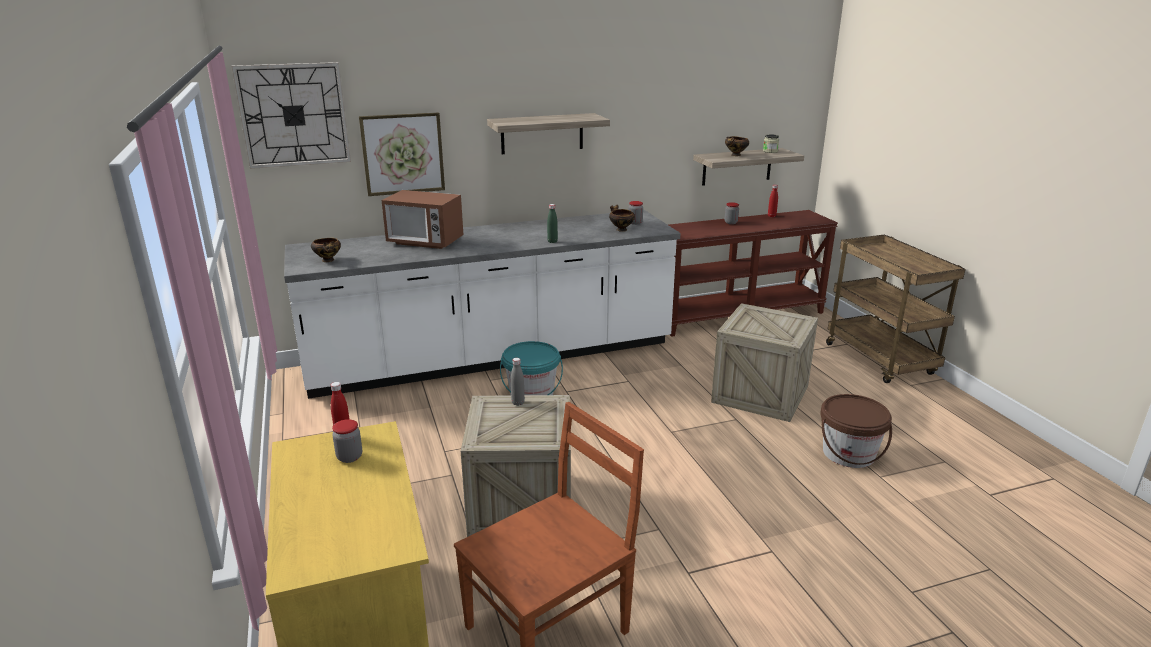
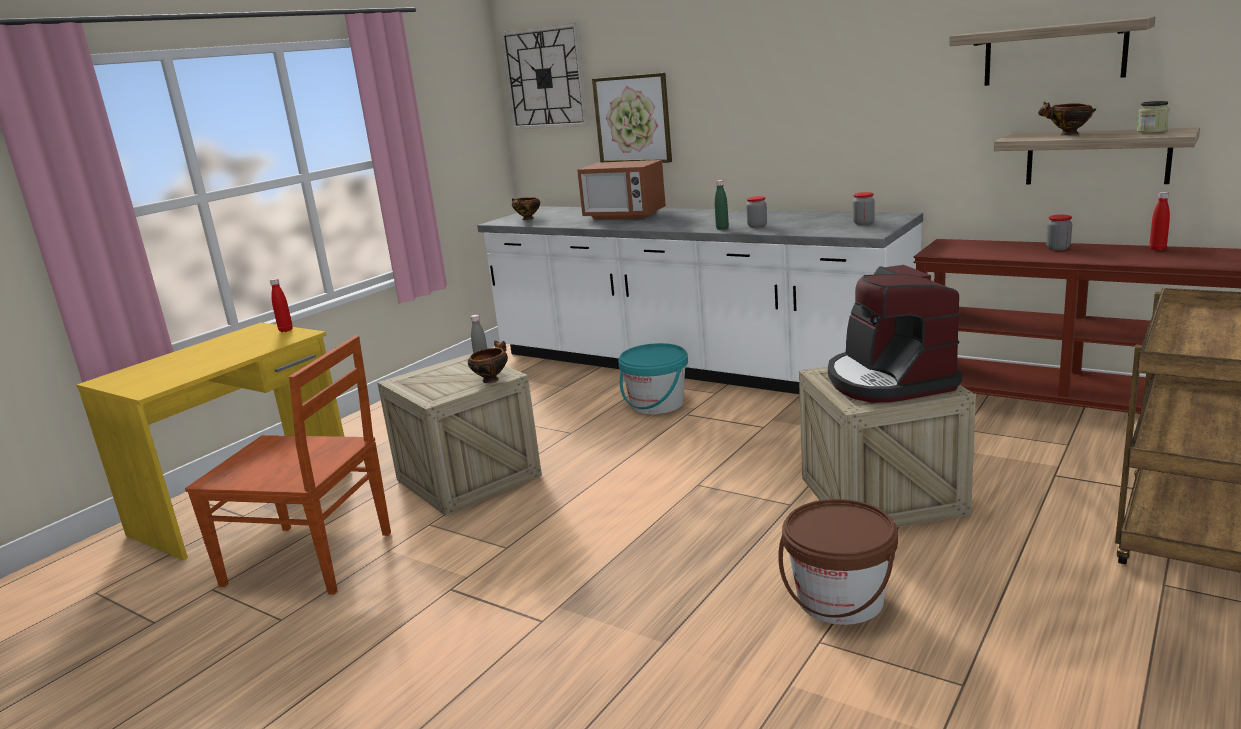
camera: 55 degrees right, 5 degrees down
(349, 457) = (258, 341): jar -> jar (757, 226)
(425, 242) = (624, 216): microwave -> microwave turned 45 degrees counterclockwise
(542, 133) = (778, 98): shelf -> shelf (1054, 53)
(620, 229) = (824, 227): bowl -> bowl (491, 379)
(770, 322) = (888, 380): none -> coffee machine

